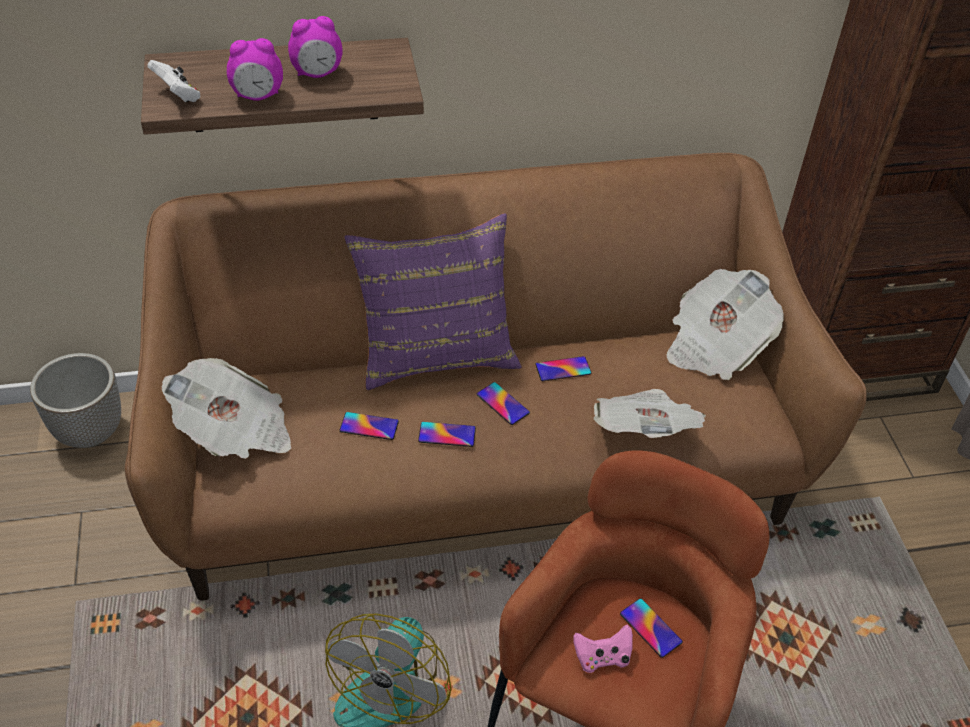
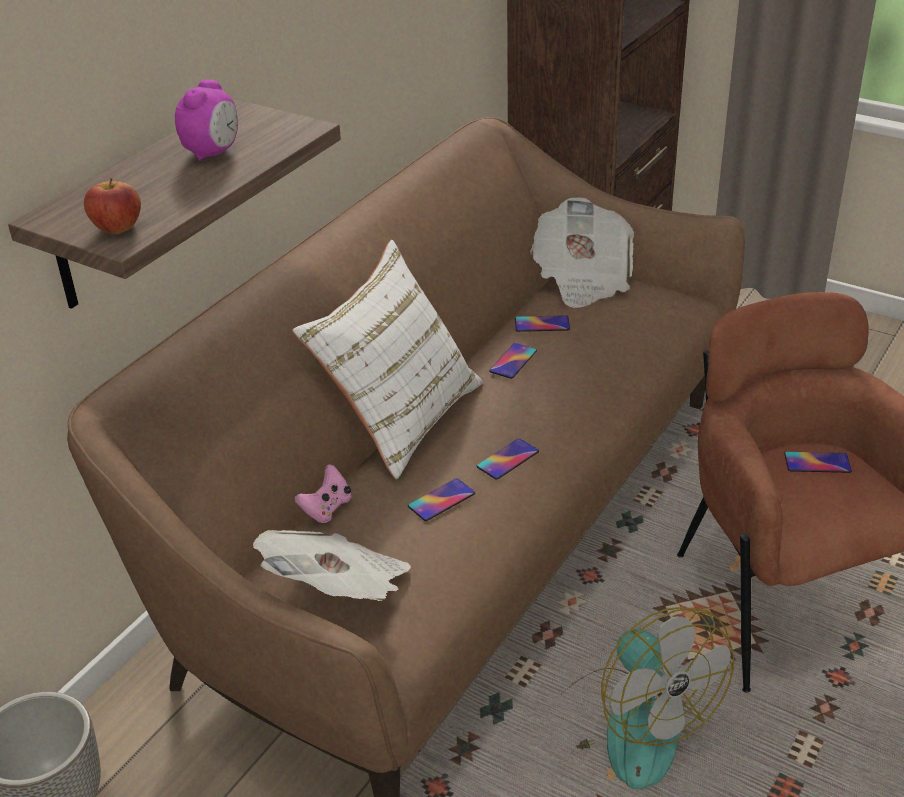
camera: 45 degrees left, 10 degrees down
(178, 96) = (117, 228): white game controller -> apple
(258, 96) = (195, 190): alarm clock -> none
(436, 350) = (400, 417): purple pillow -> white pillow
(503, 404) = (511, 411): phone -> phone (542, 324)
(602, 657) = (823, 502): pink game controller -> pink game controller (326, 508)
(643, 432) = (629, 357): newspaper -> none

